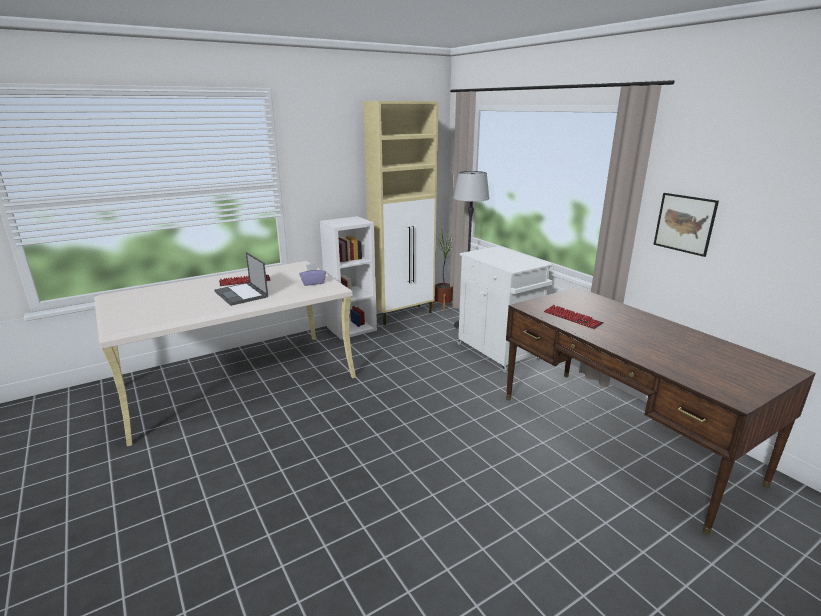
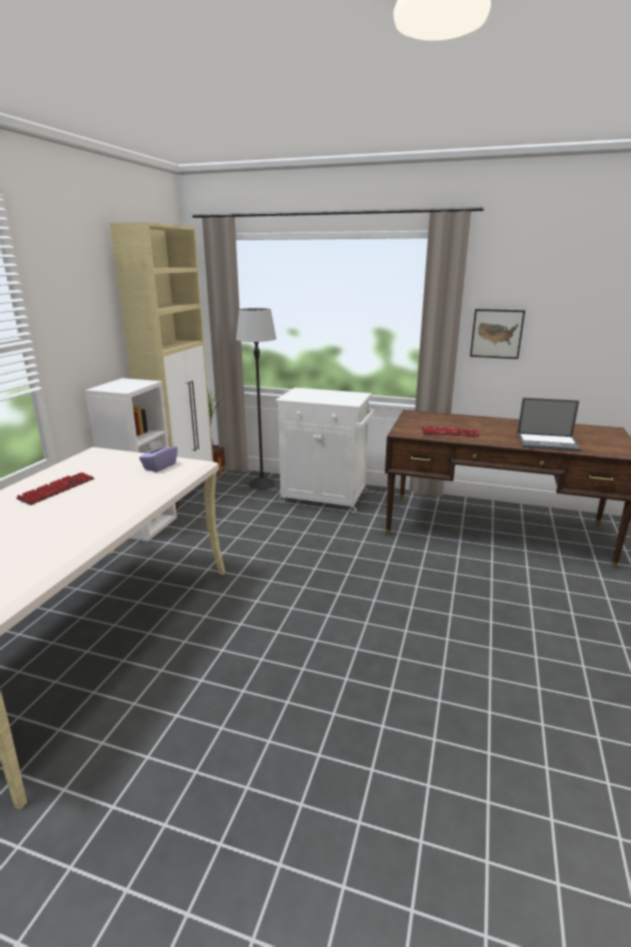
camera: 40 degrees left, 0 degrees up
(241, 294) = (90, 505): laptop -> laptop (548, 442)

